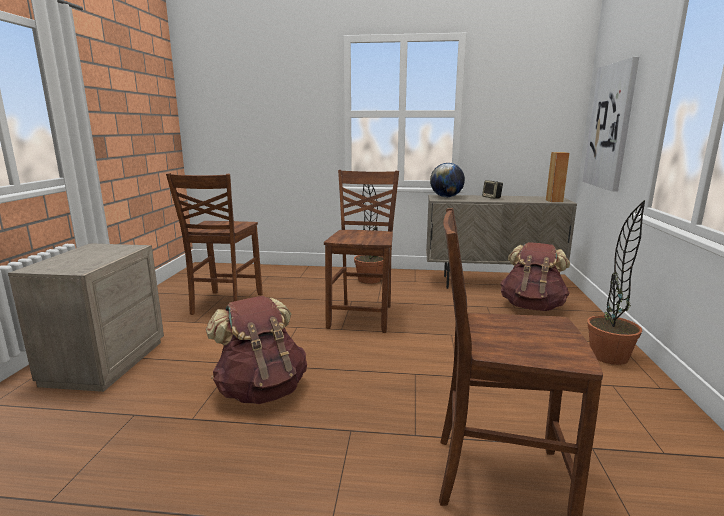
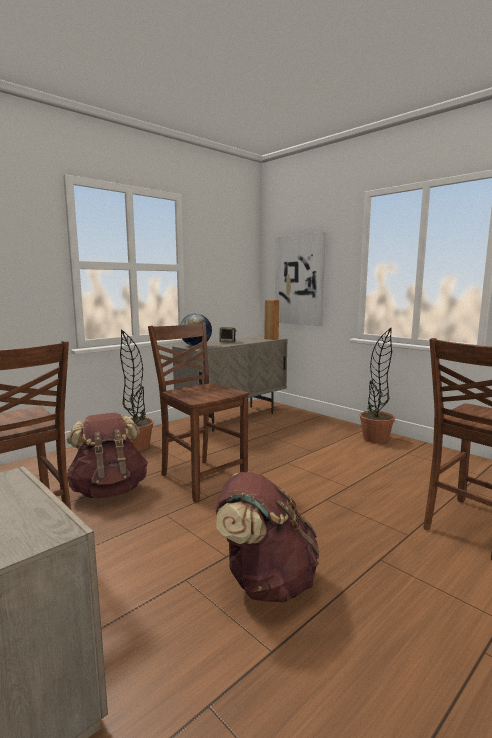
camera: 50 degrees left, 5 degrees down
(532, 306) = (288, 425): brown backpack -> brown backpack (109, 490)

